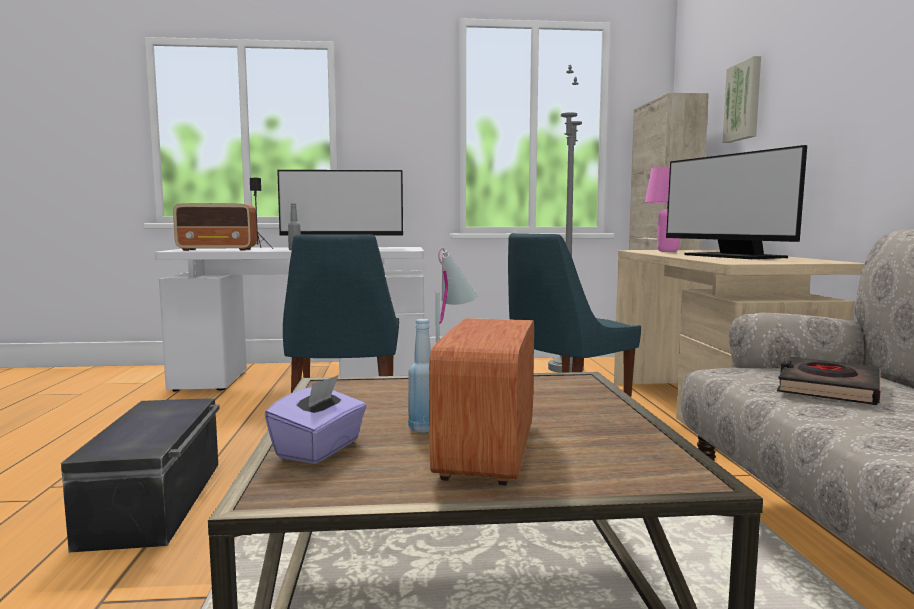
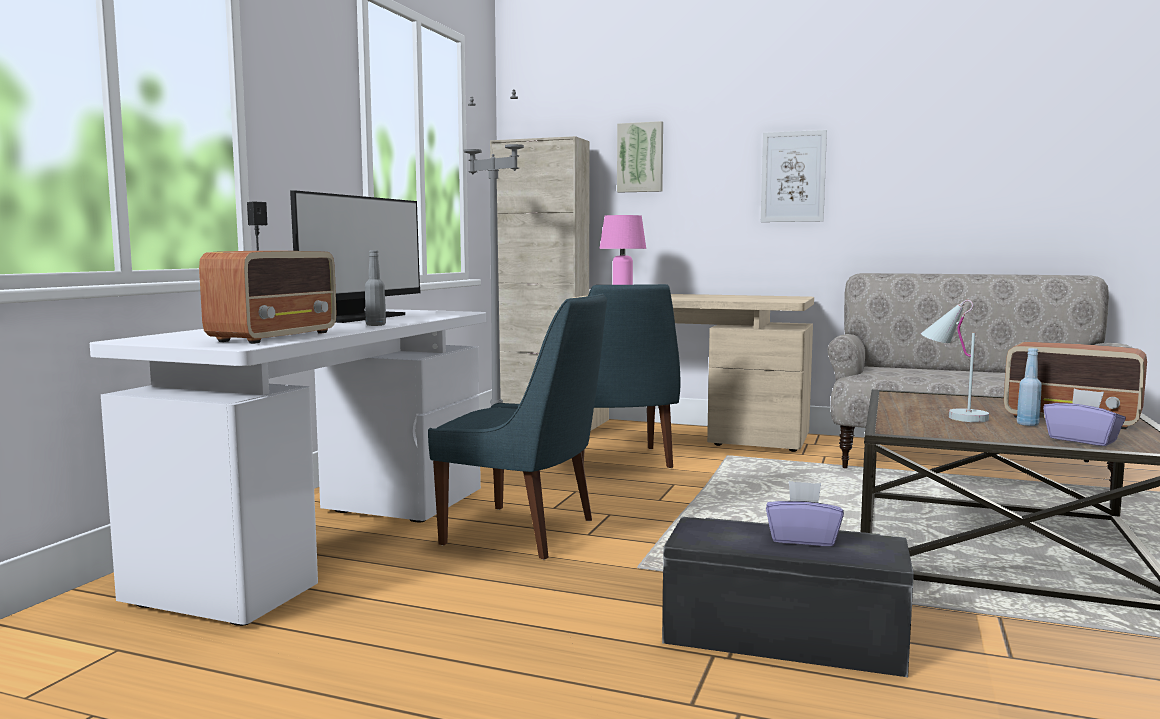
camera: 65 degrees left, 0 degrees up
(155, 428) = (802, 539): none -> purple tissue box
(732, 256) = (718, 297): monitor -> none
(827, 388) = (923, 373): black book -> none
(863, 93) = (793, 177): none -> picture

